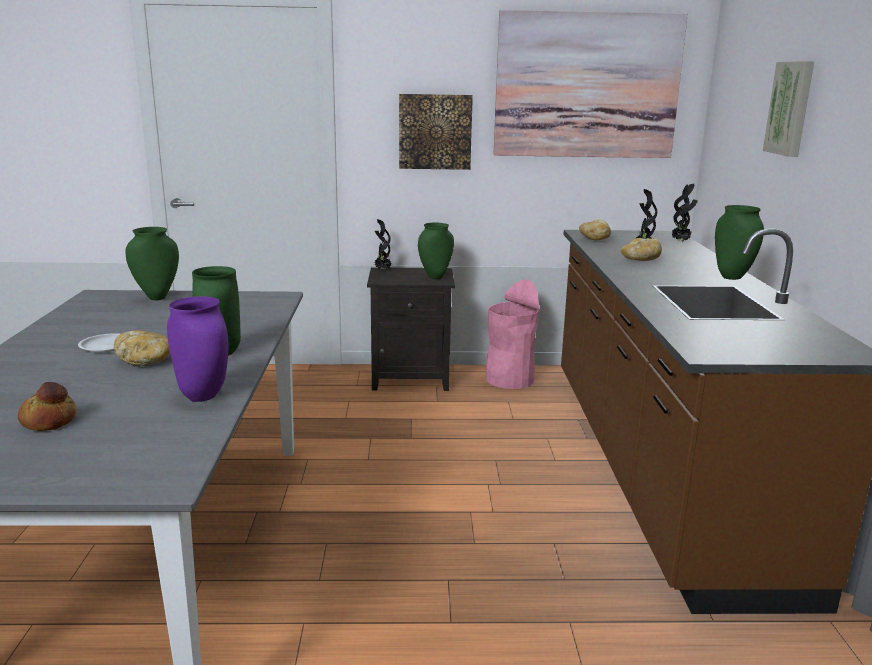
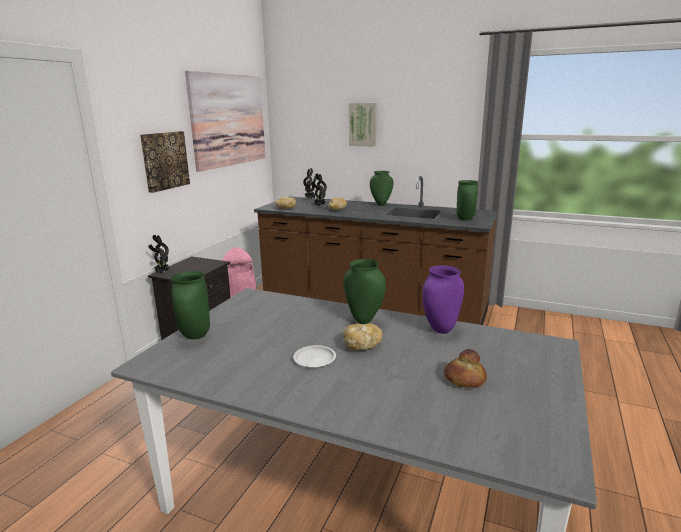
camera: 65 degrees left, 0 degrees up
(435, 277) = (205, 263): green vase -> green vase (464, 219)

